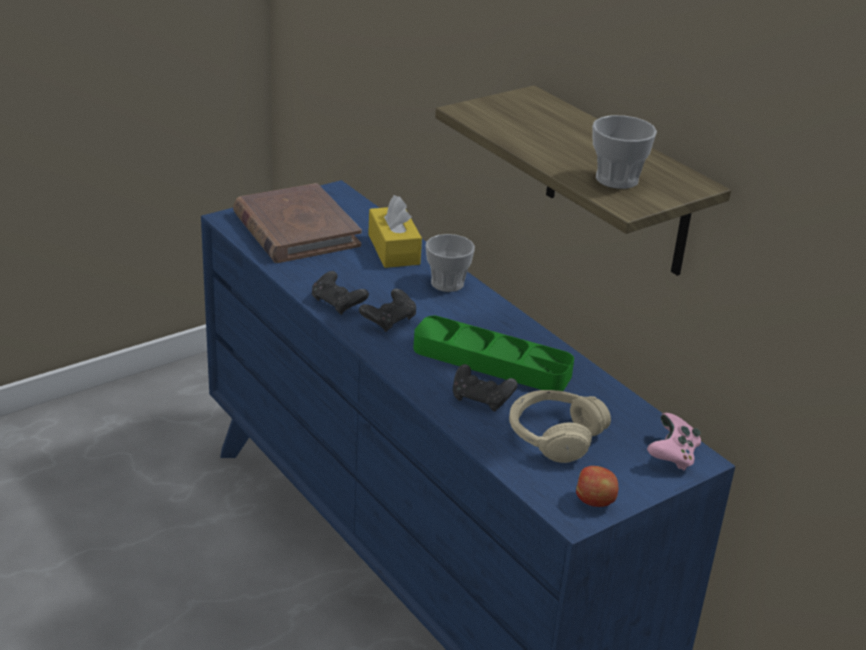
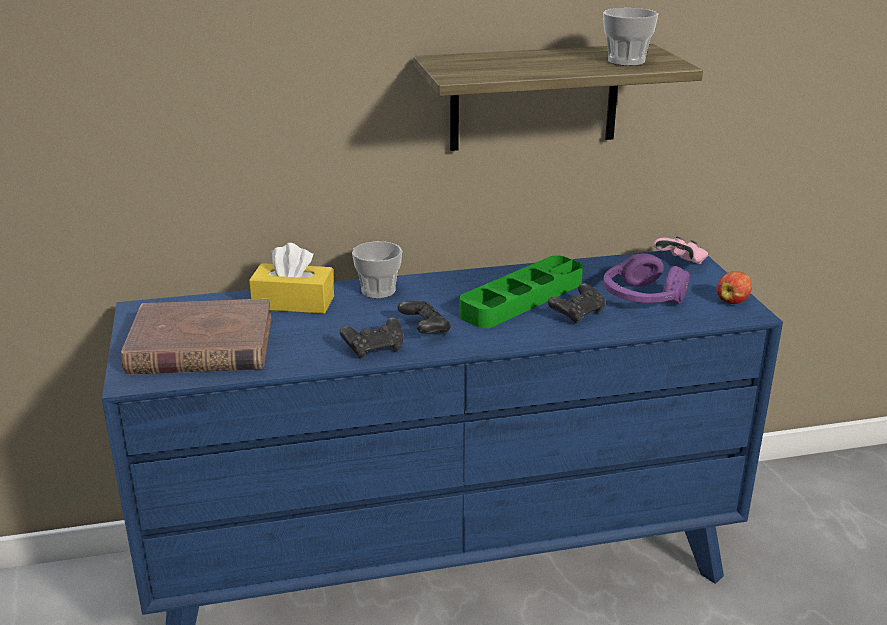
camera: 65 degrees left, 5 degrees down
(554, 436) = (642, 297): beige headphones -> purple headphones

